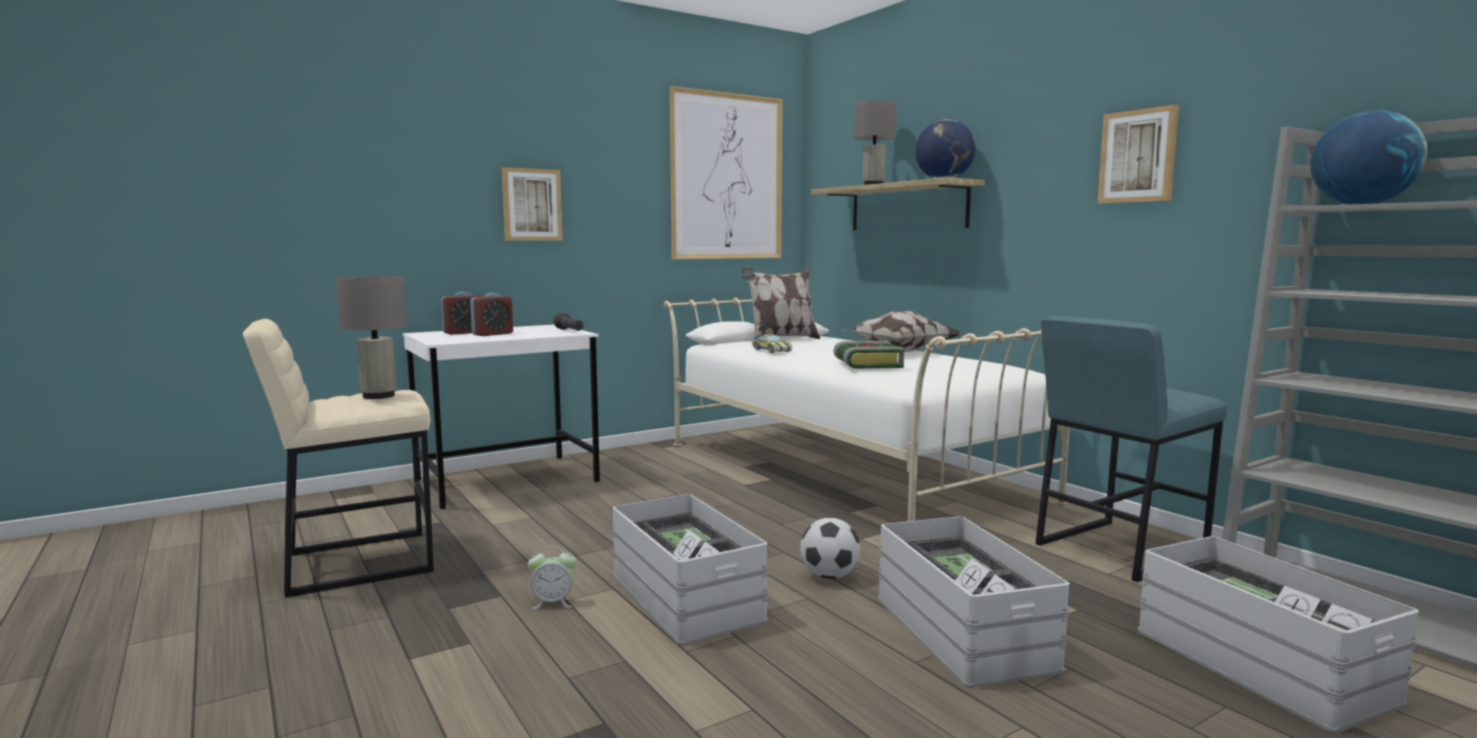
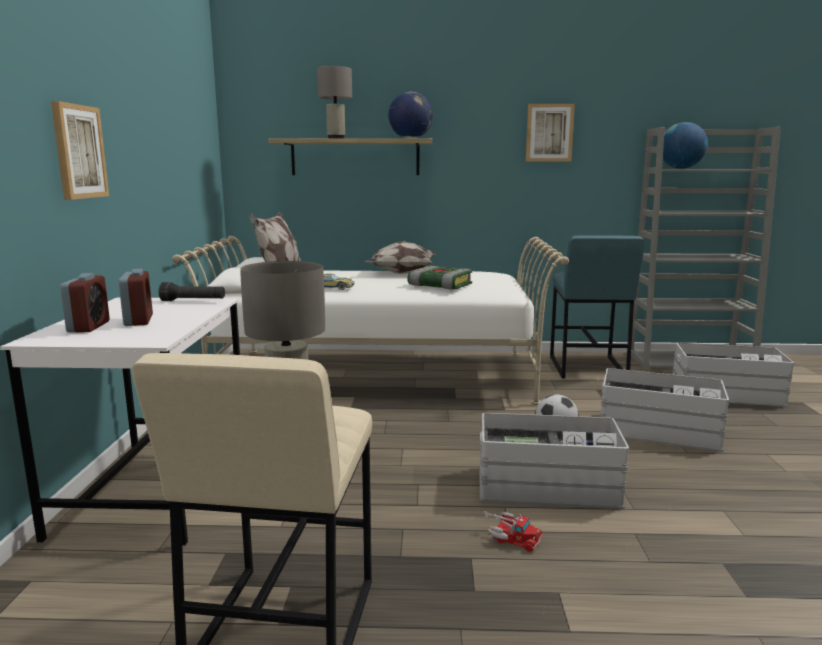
camera: 55 degrees left, 5 degrees up
(553, 603) = (510, 537): alarm clock -> toy truck
(727, 177) = (186, 122): picture -> none

